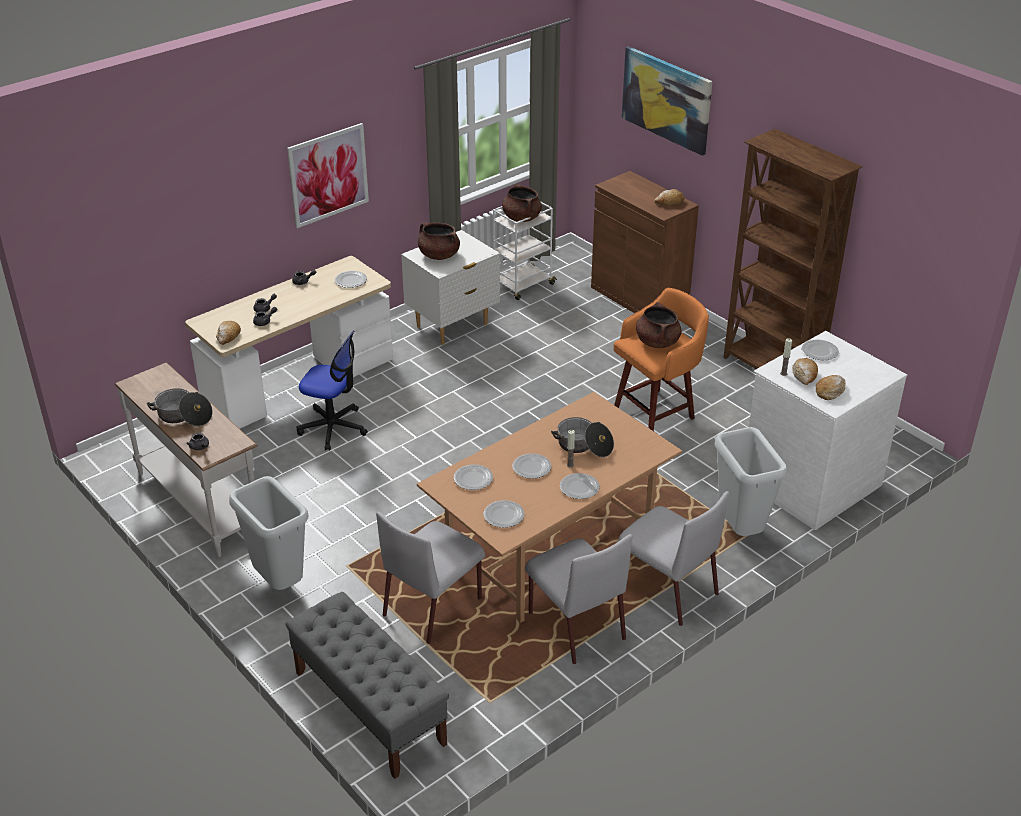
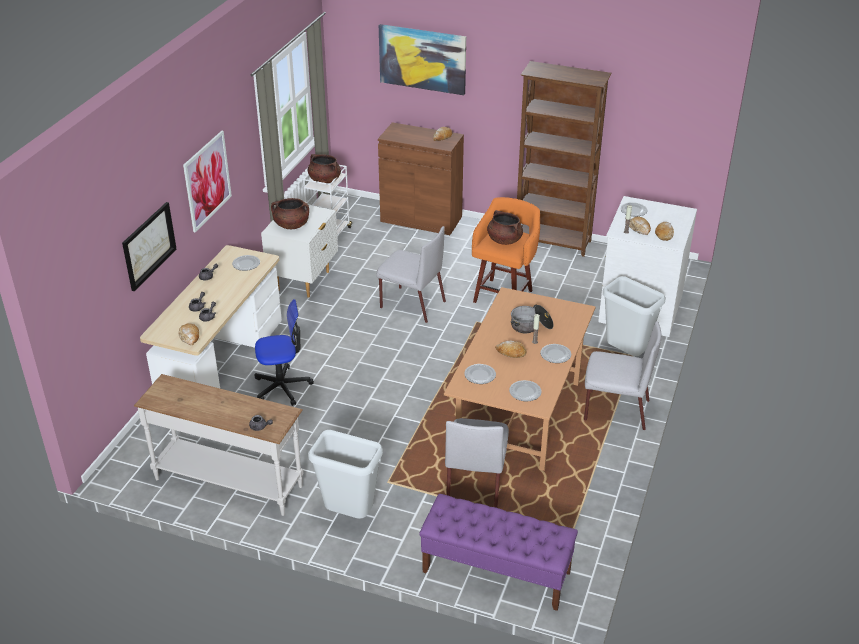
camera: 30 degrees left, 0 degrees up
(183, 416) = (221, 409): cooking pot -> none
(216, 224) = (149, 245): none -> picture
(369, 707) = (495, 572): grey bench -> purple bench
(531, 467) = (511, 353): plate -> bread
(575, 624) = (579, 457): grey chair -> grey chair (411, 304)

